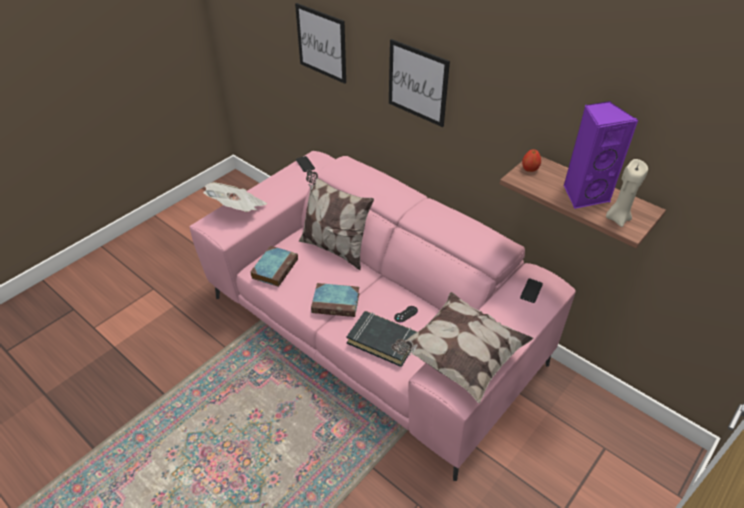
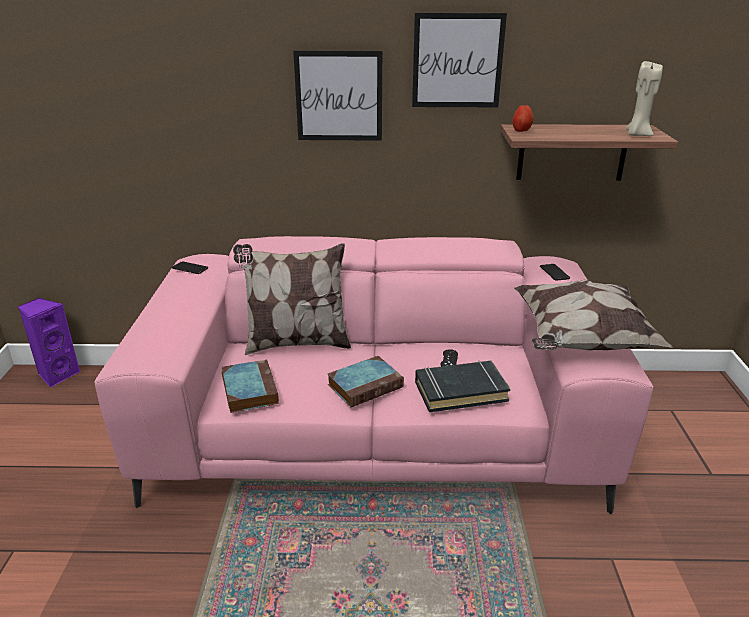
camera: 40 degrees left, 15 degrees down
(238, 209) = (154, 333): newspaper -> none
(321, 43) = (177, 95): picture -> picture (457, 61)
(584, 195) = (589, 131): purple speaker -> purple speaker (57, 374)

